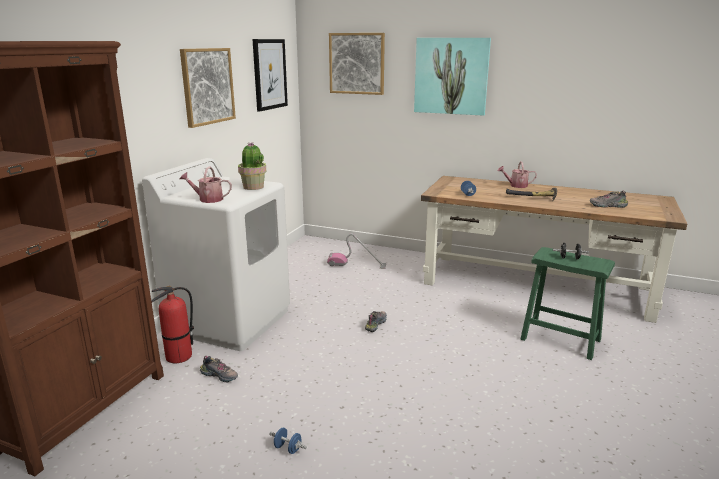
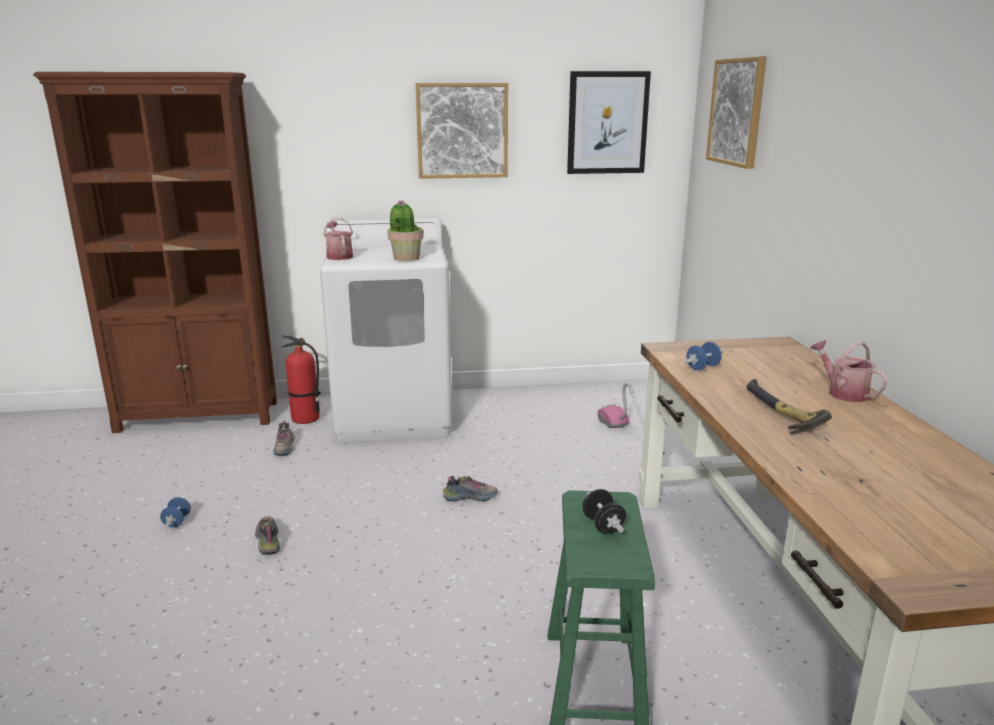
camera: 60 degrees right, 0 degrees up
(451, 76) = (824, 141): picture -> none
(608, 206) = (867, 494): shoe -> shoe (267, 540)

